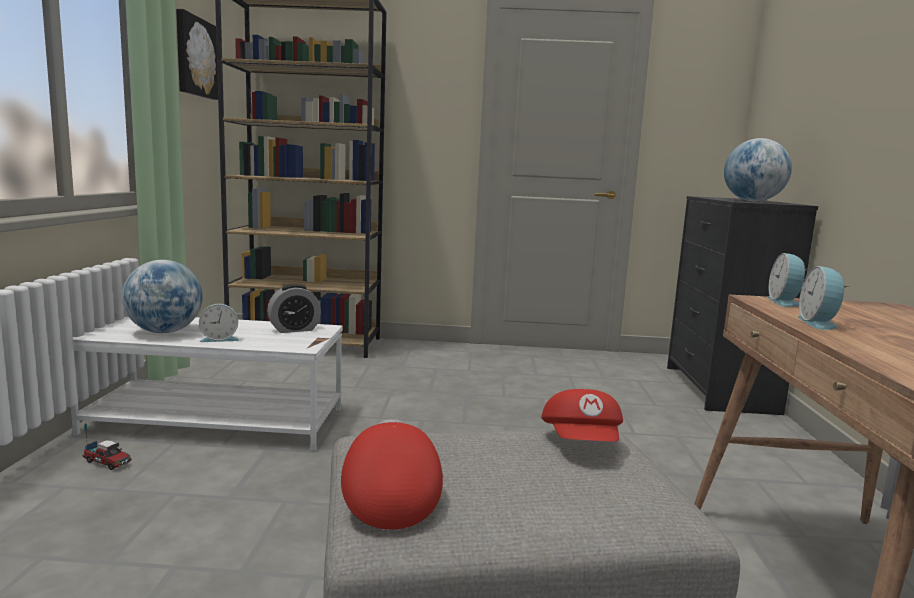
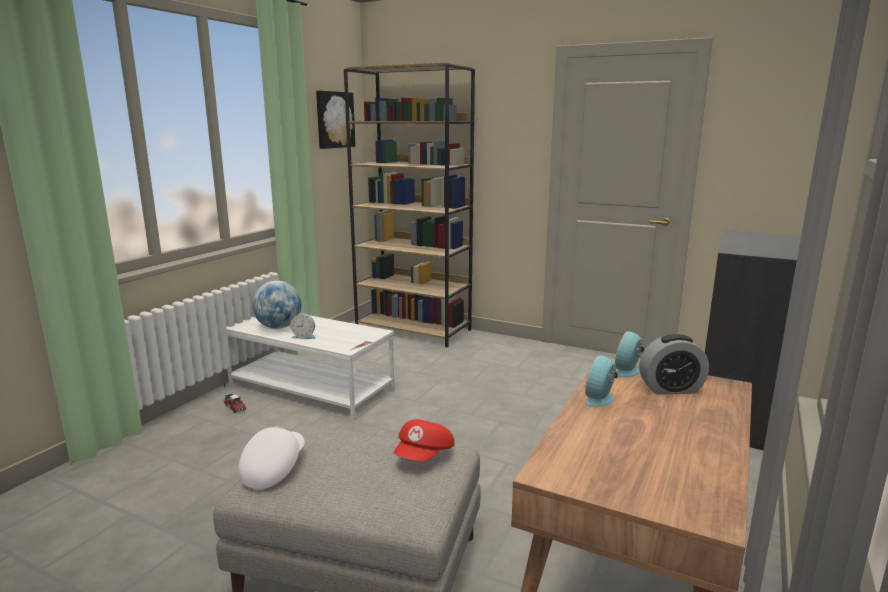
camera: 25 degrees right, 5 degrees up
(294, 329) = (357, 332): alarm clock -> alarm clock (670, 389)
(389, 496) = (273, 469): red cap -> white cap
(752, 201) = (755, 248): globe -> none

